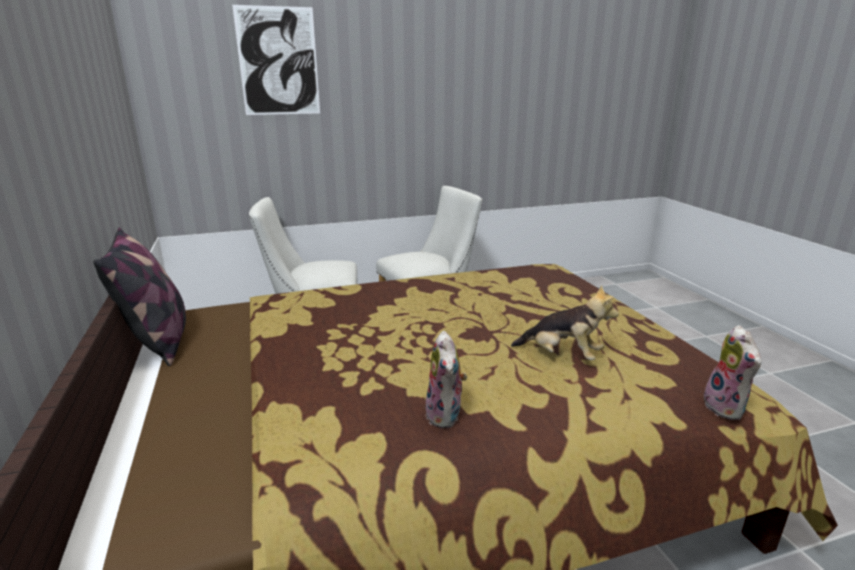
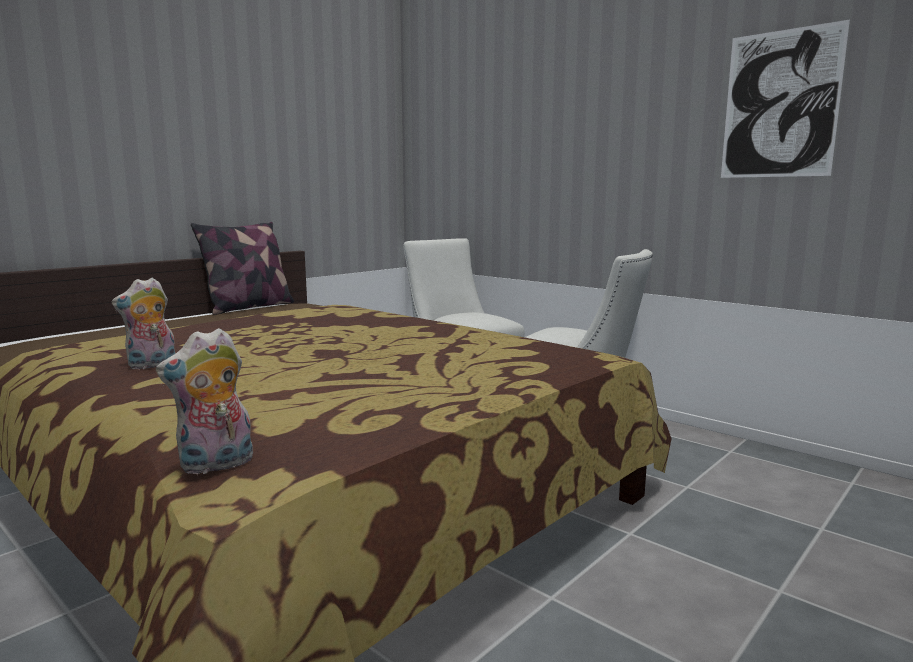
camera: 60 degrees right, 10 degrees down
(278, 62) = (498, 102): picture -> picture (780, 104)
(562, 355) = (306, 383): plush toy -> none

